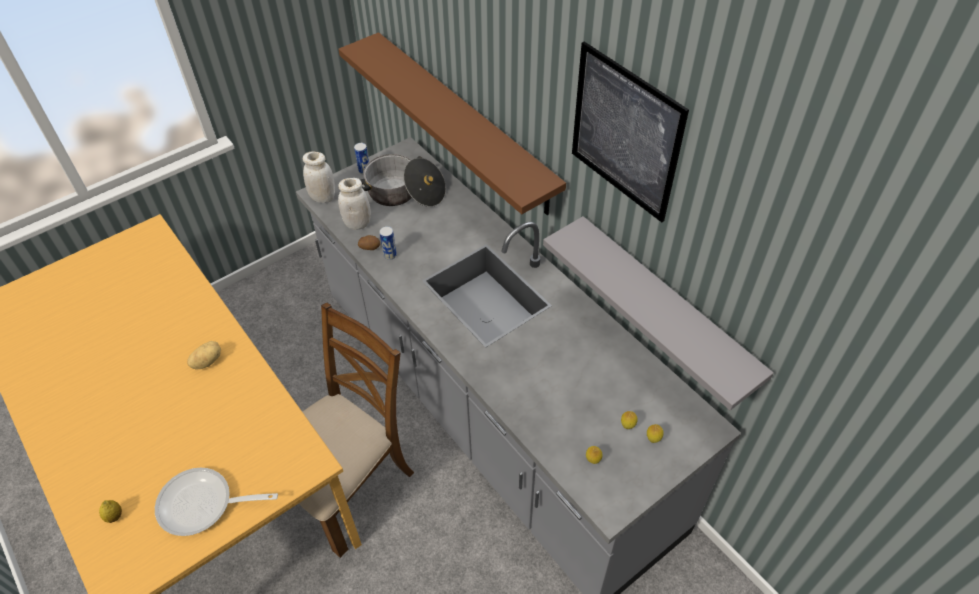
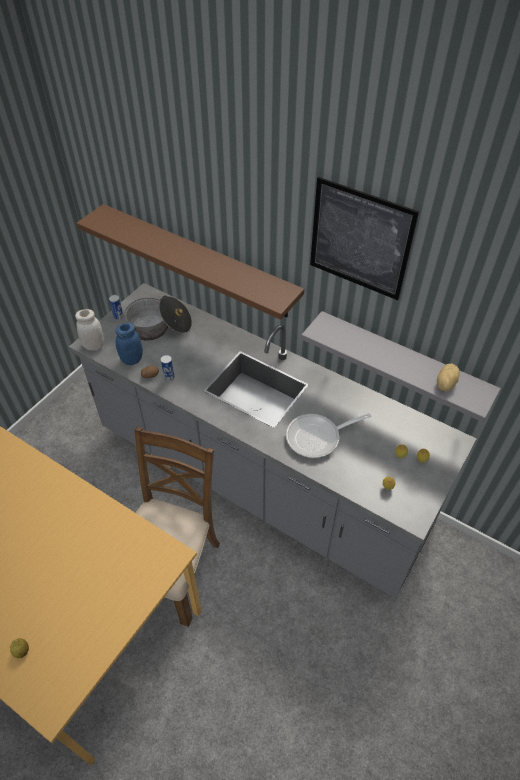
camera: 20 degrees left, 0 degrees up
(203, 505) = (95, 617): frying pan -> frying pan (317, 437)
(207, 361) = (46, 502): potato -> potato (444, 384)
(357, 223) = (132, 359): white jar -> blue jar

